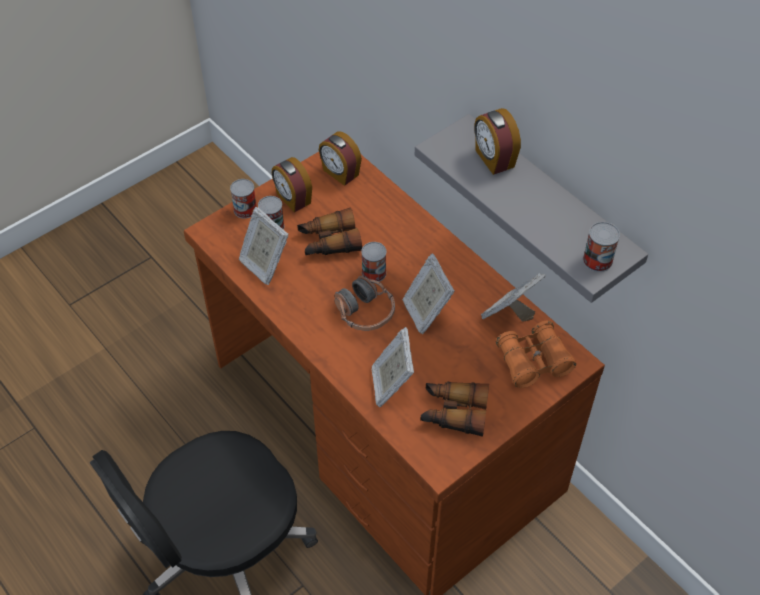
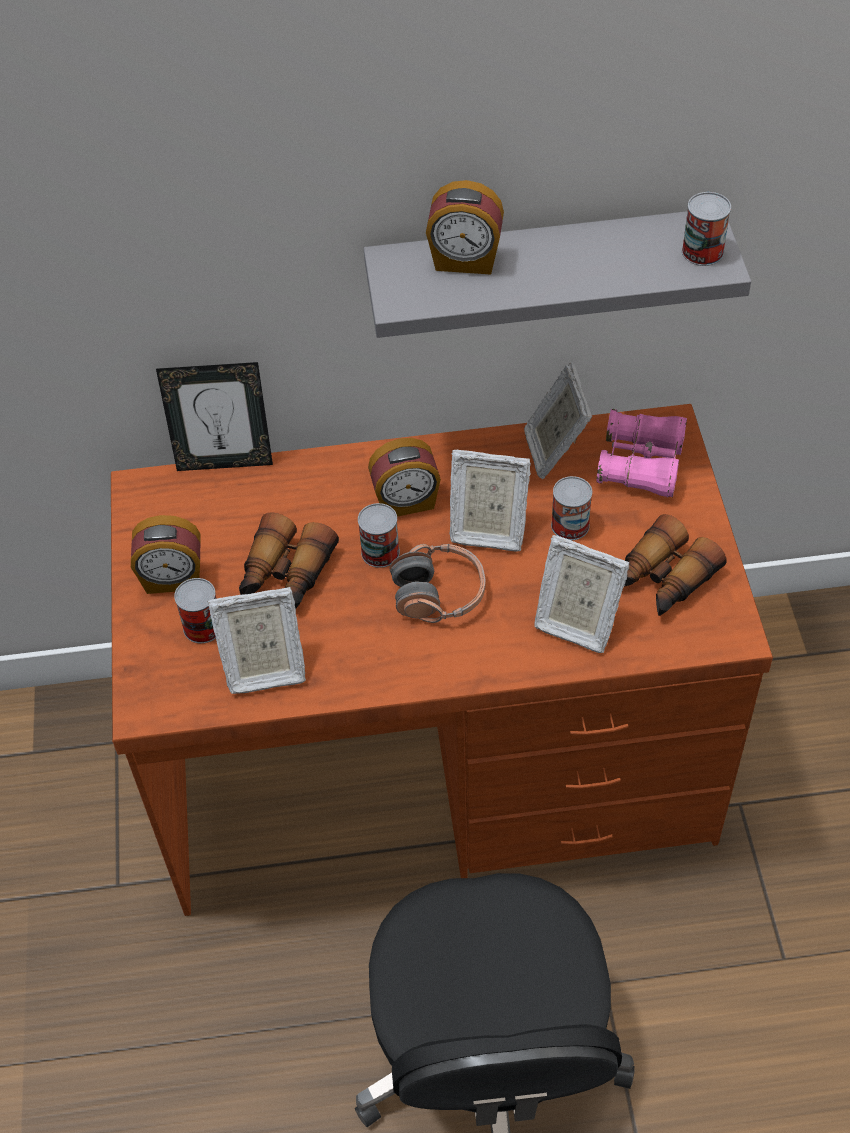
camera: 55 degrees left, 0 degrees up
(245, 209) = (142, 644): can -> can (570, 525)
(340, 173) = (174, 504): alarm clock -> alarm clock (406, 502)
(383, 177) = (225, 461): none -> picture frame
(533, 361) = (641, 464): orange binoculars -> pink binoculars

